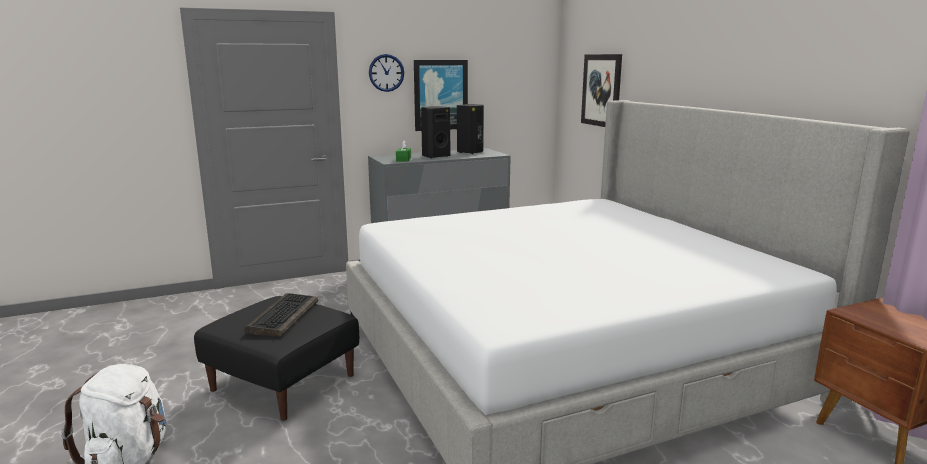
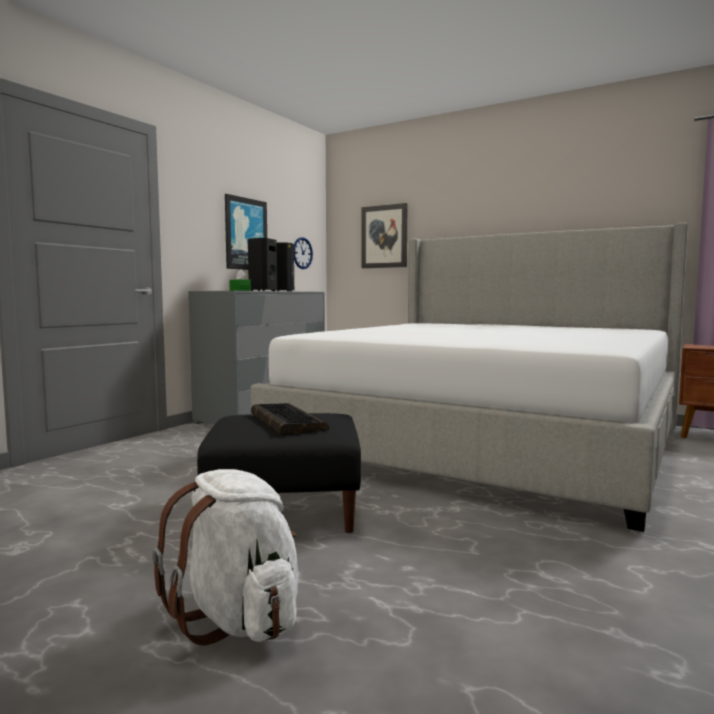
camera: 35 degrees left, 10 degrees down
(386, 73) = (201, 203): wall clock -> wall clock (302, 253)

